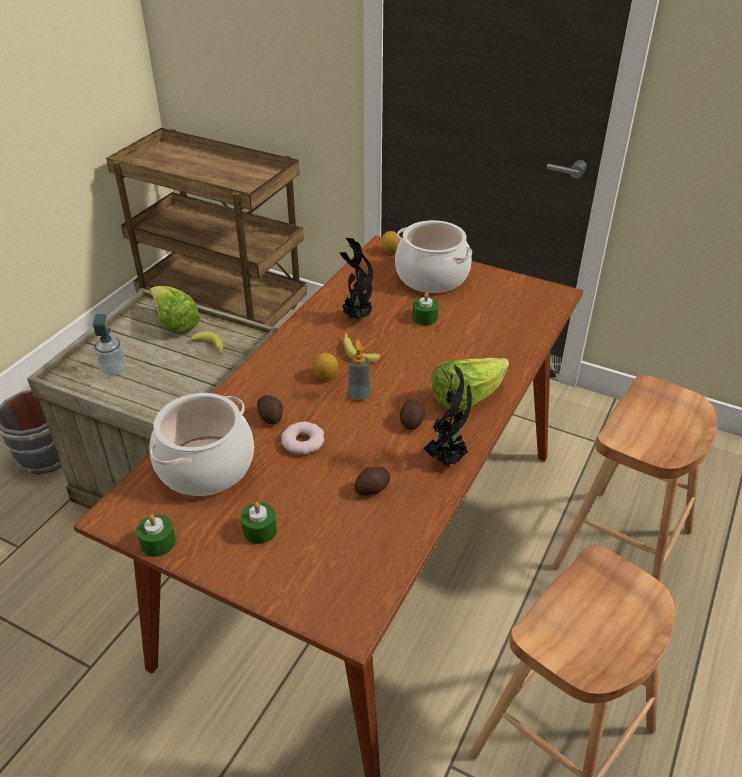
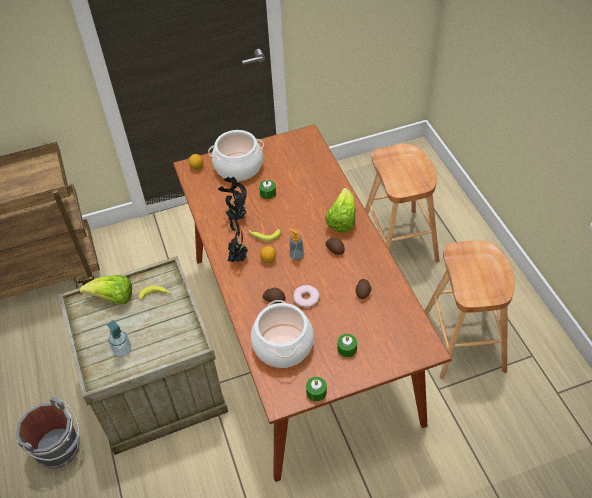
camera: 45 degrees left, 10 degrees up
(448, 458) = (371, 254): potted plant -> potted plant (238, 257)

